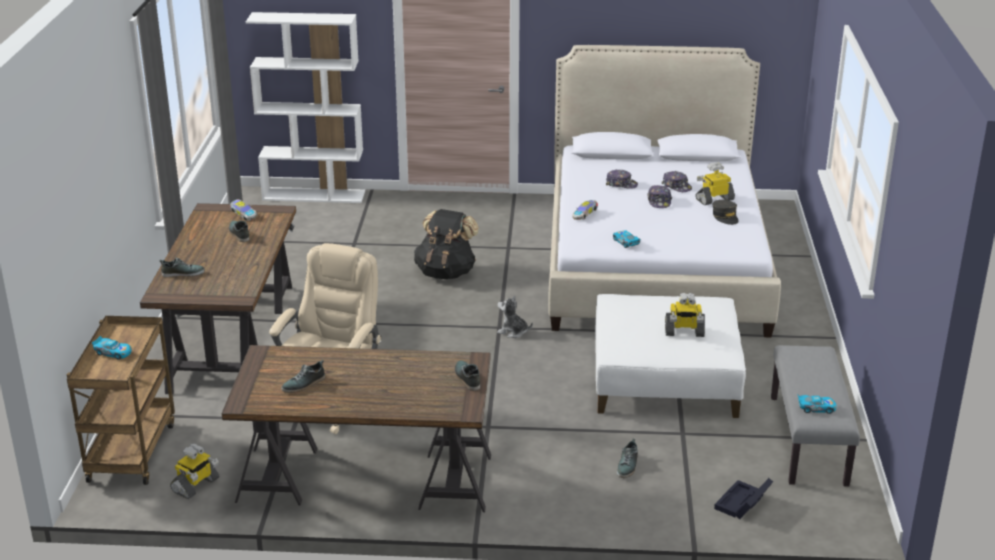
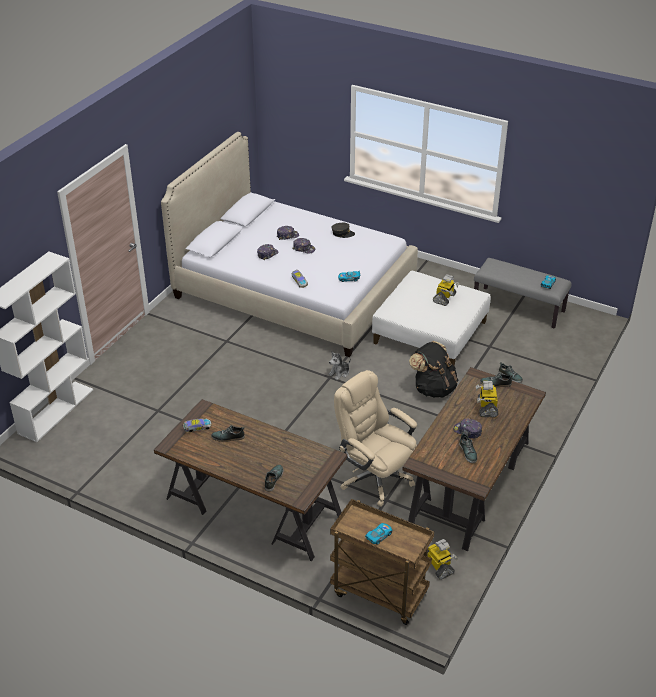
camera: 65 degrees left, 10 degrees up
(347, 376) = (467, 431): none -> cap
(446, 272) = (239, 378): black backpack -> black backpack (433, 388)
(714, 199) = (316, 229): toy robot -> toy robot (486, 407)
(742, 504) = (563, 350): black storage box -> none

